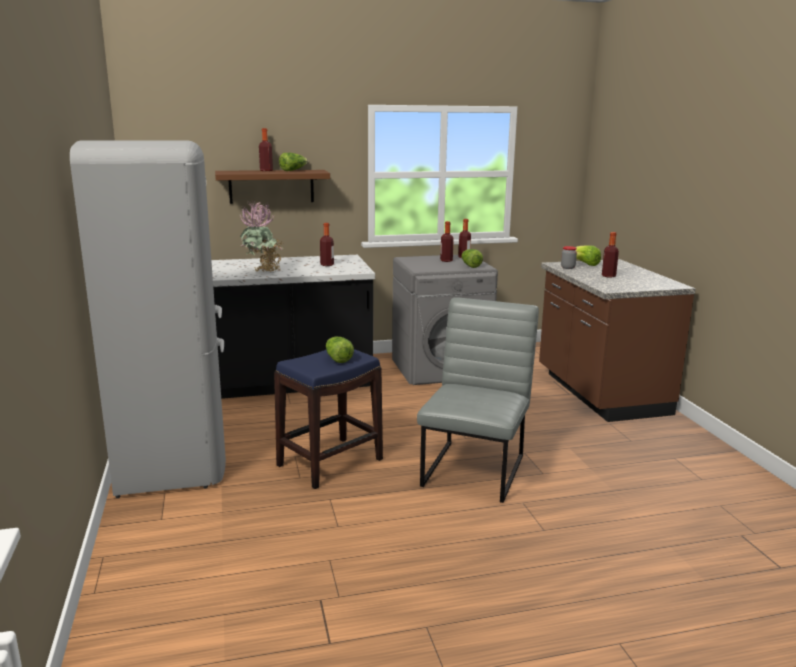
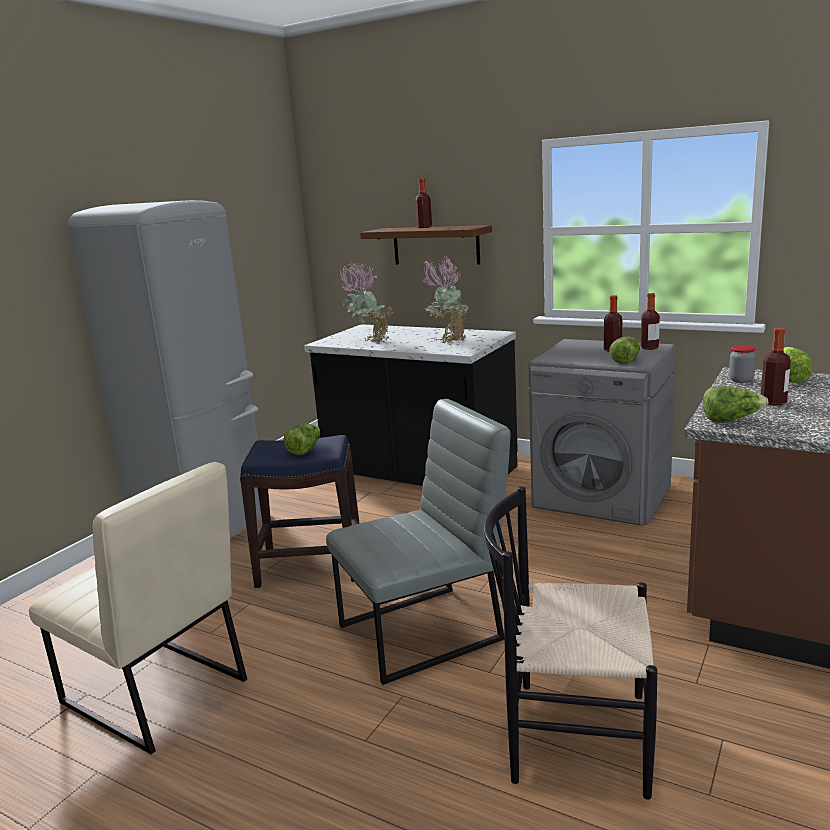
camera: 45 degrees right, 0 degrees up
(293, 170) = (451, 226): lettuce -> lettuce (731, 419)
(327, 265) = (448, 341): bottle -> potted plant
(374, 572) = (157, 693): none -> beige chair
(624, 483) = (572, 736): none -> black chair

